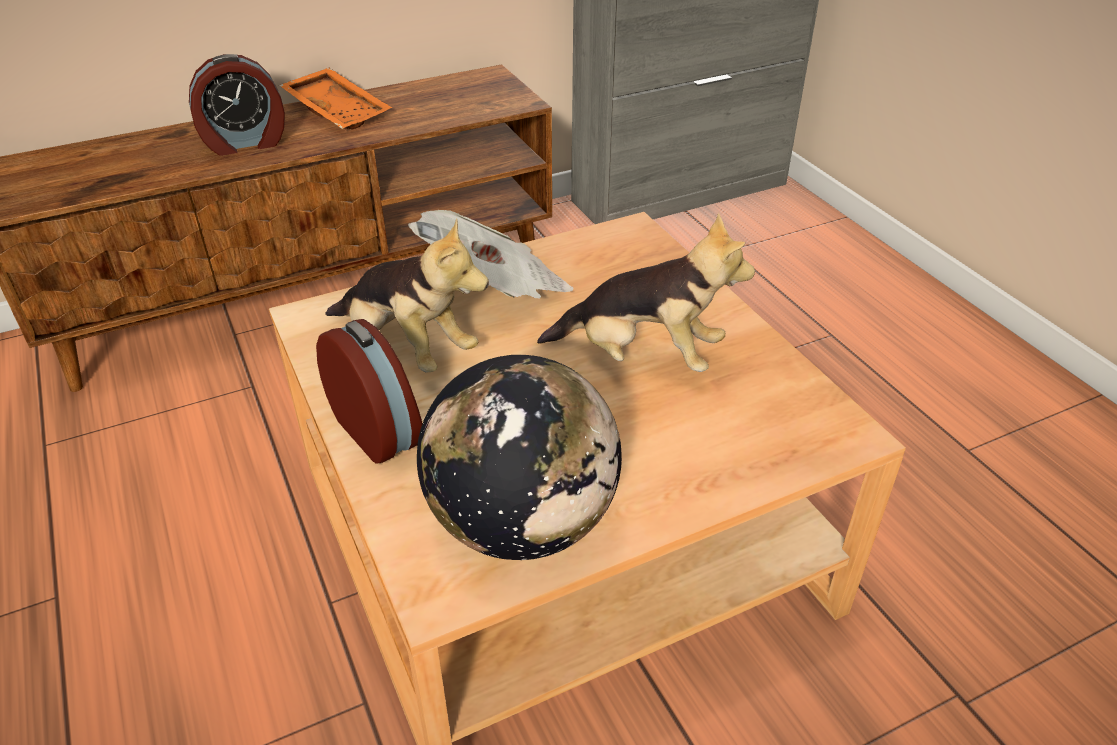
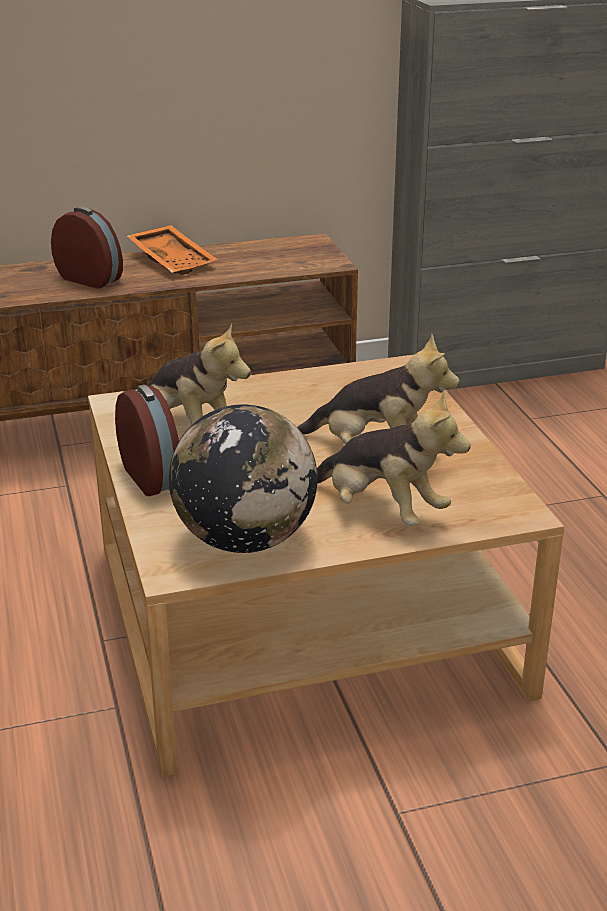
camera: 10 degrees right, 10 degrees down
(245, 143) = (91, 278): alarm clock -> alarm clock turned 135 degrees counterclockwise
(496, 290) = (270, 398): newspaper -> none
(679, 450) = (380, 510): none -> plush toy

